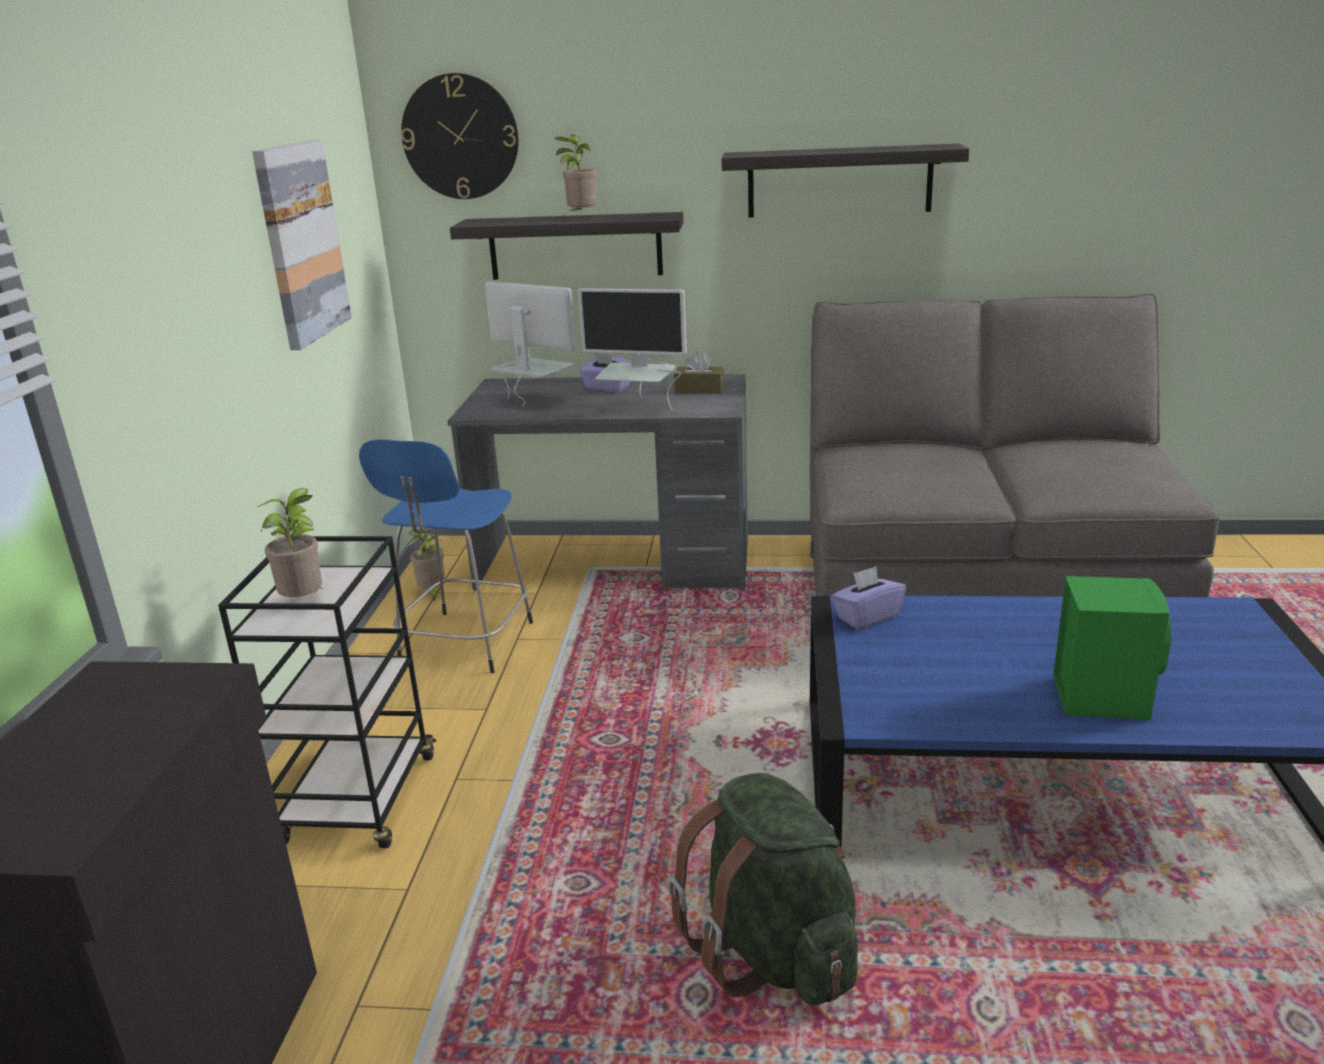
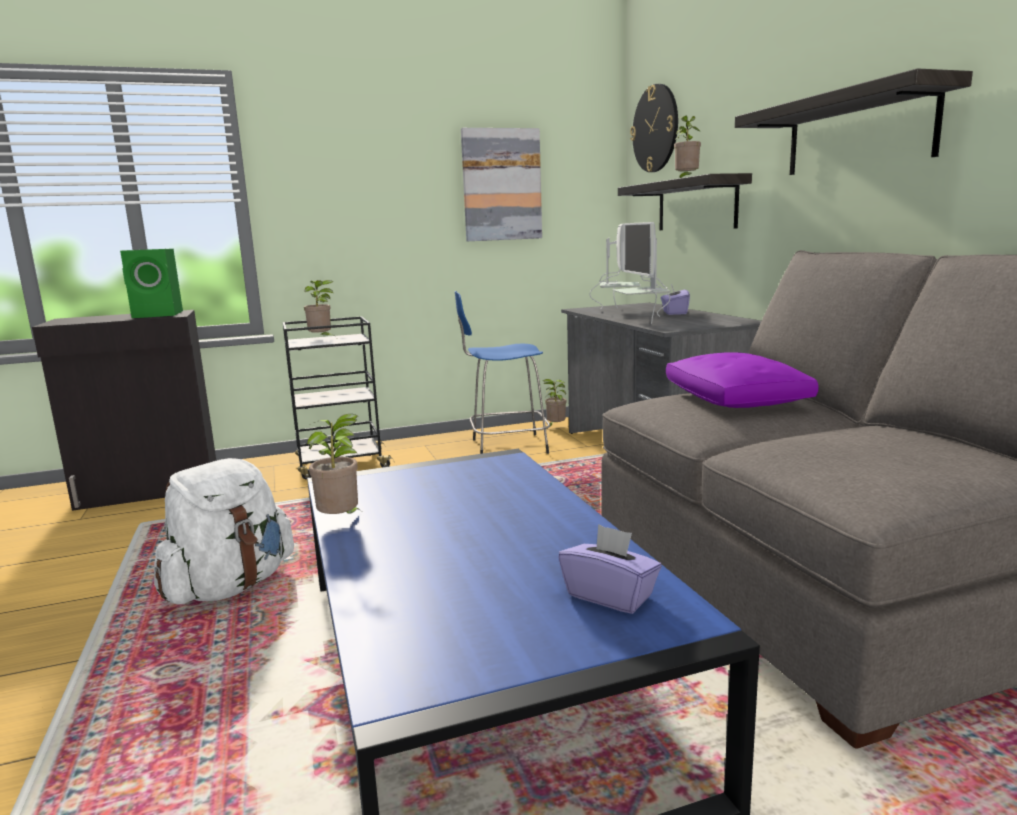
camera: 65 degrees right, 10 degrees down
(699, 390) = (709, 321): brown tissue box -> none
(773, 951) = (230, 586): green backpack -> white backpack
(867, 617) = (495, 465): purple tissue box -> purple tissue box (610, 595)
(900, 463) = (736, 400): none -> purple pillow
(997, 723) = (342, 521): none -> potted plant
(1101, 696) = (406, 554): green speaker -> green speaker (160, 315)

